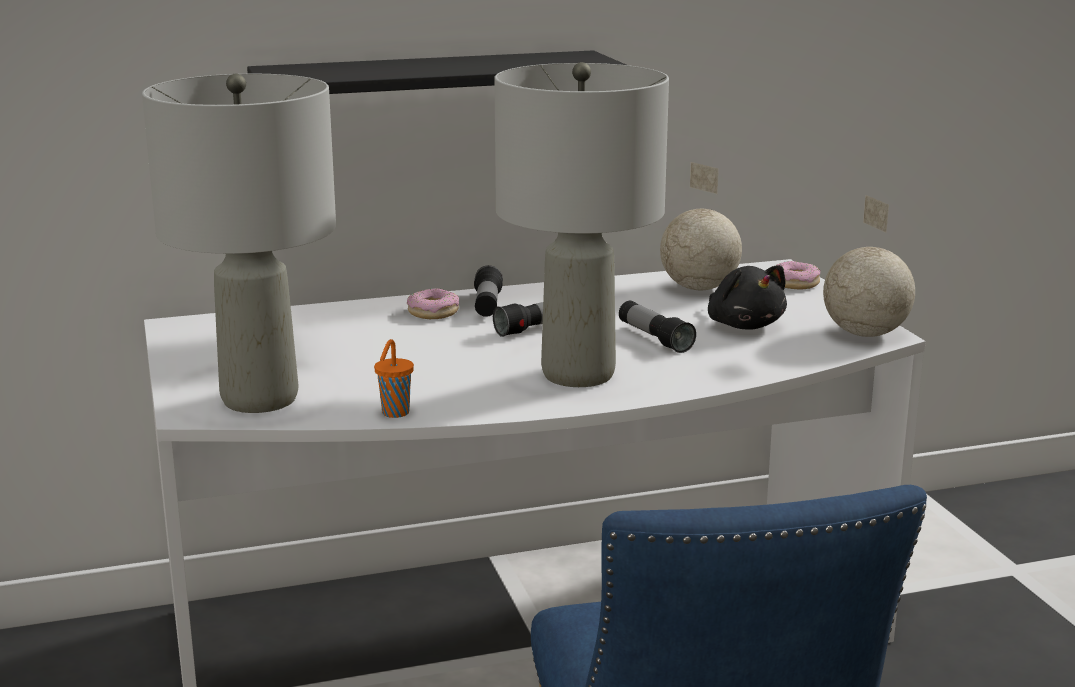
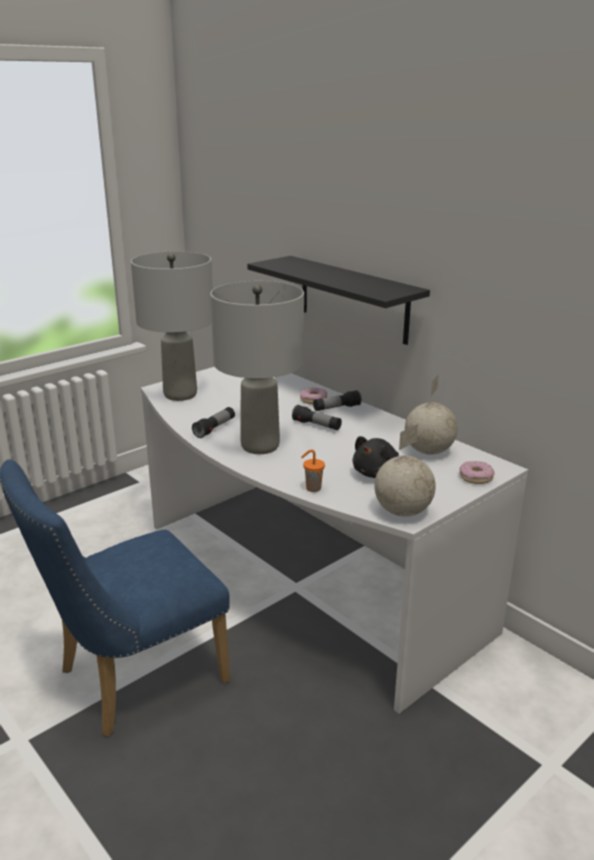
camera: 65 degrees right, 5 degrees up
(394, 413) = (182, 420): orange cup -> orange cup (312, 488)
(654, 338) = (329, 454): flashlight -> flashlight (215, 428)

